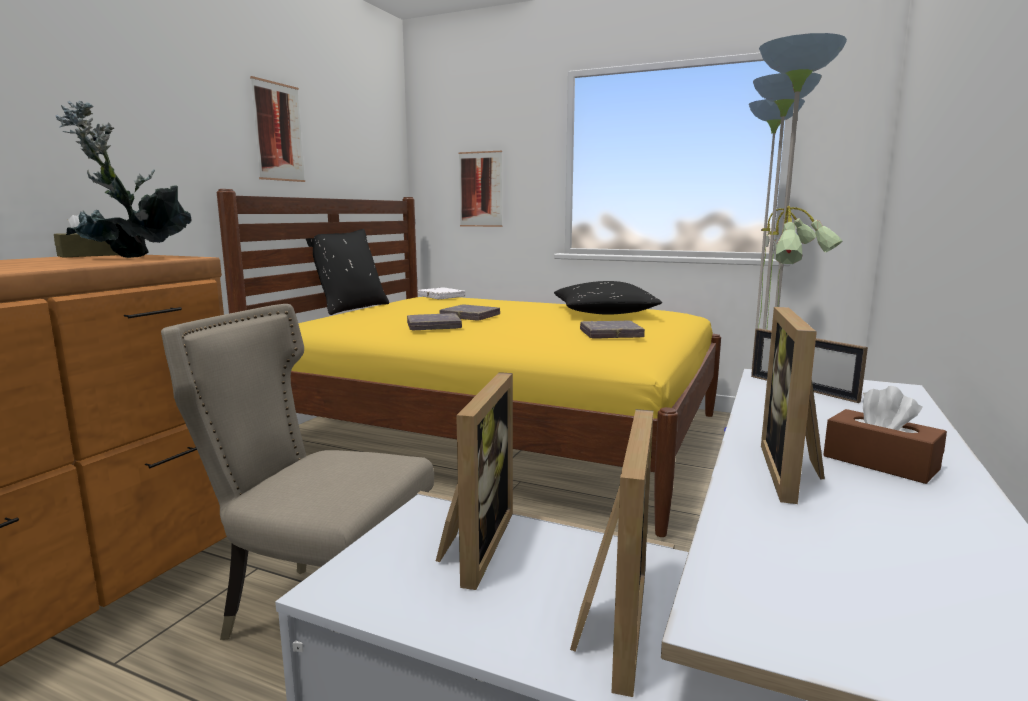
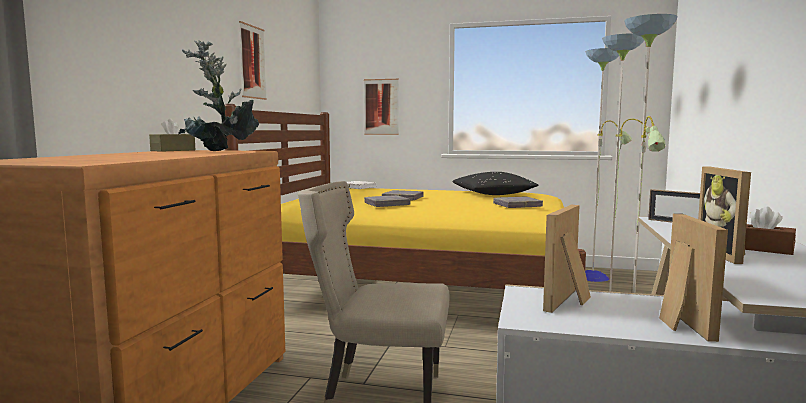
camera: 10 degrees left, 5 degrees down
(350, 308) = (296, 196): black pillow -> none
(472, 544) = (570, 302): picture frame -> picture frame turned 150 degrees counterclockwise

